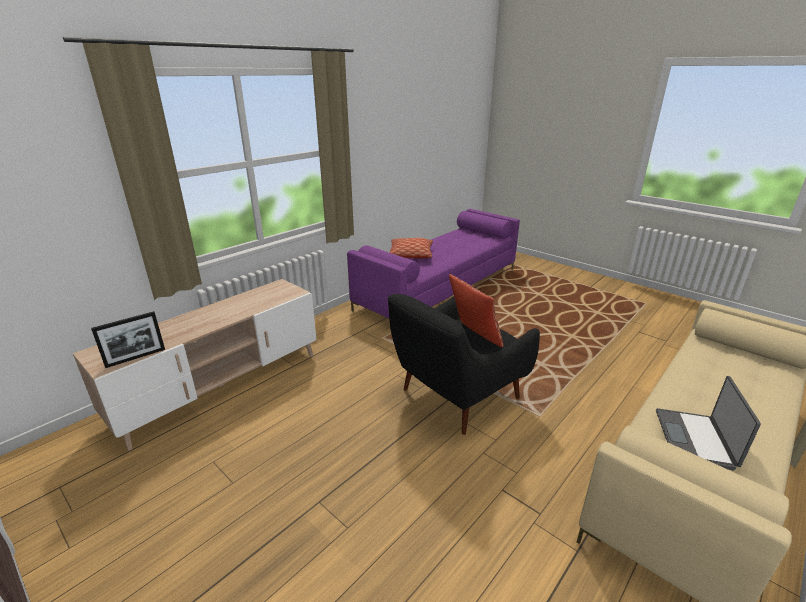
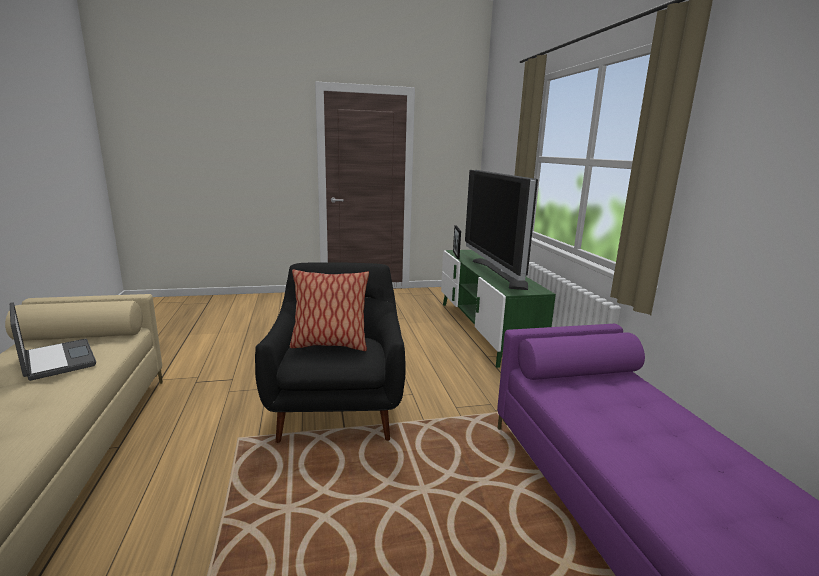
camera: 125 degrees right, 10 degrees down
(222, 386) = (484, 330): beige tv stand -> green tv stand
(229, 310) = (498, 273): none -> television
(410, 255) = (663, 417): pillow -> none

